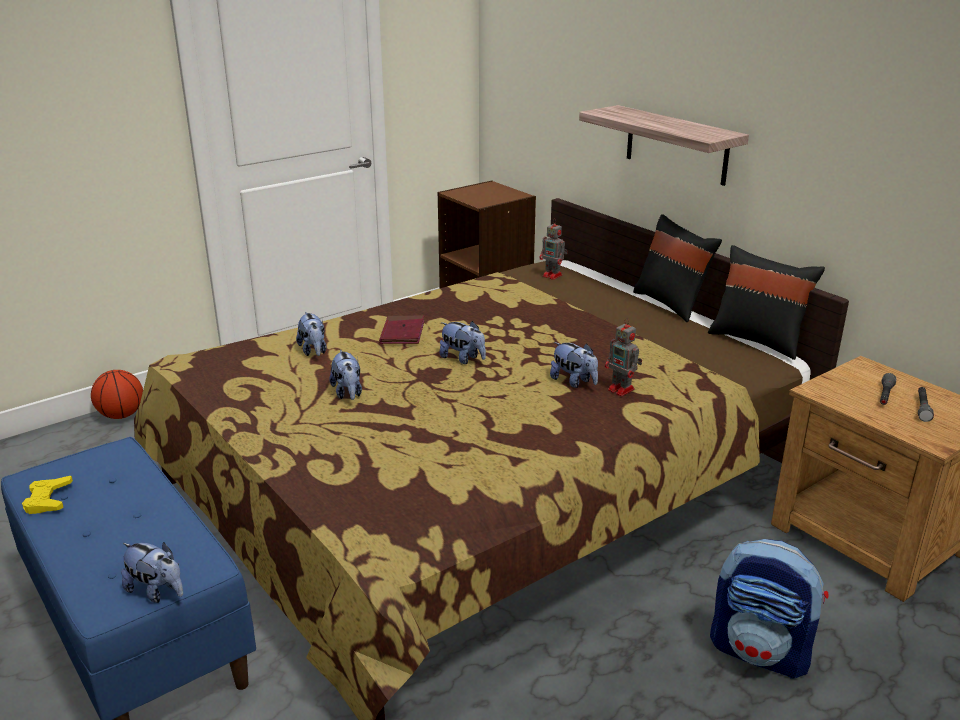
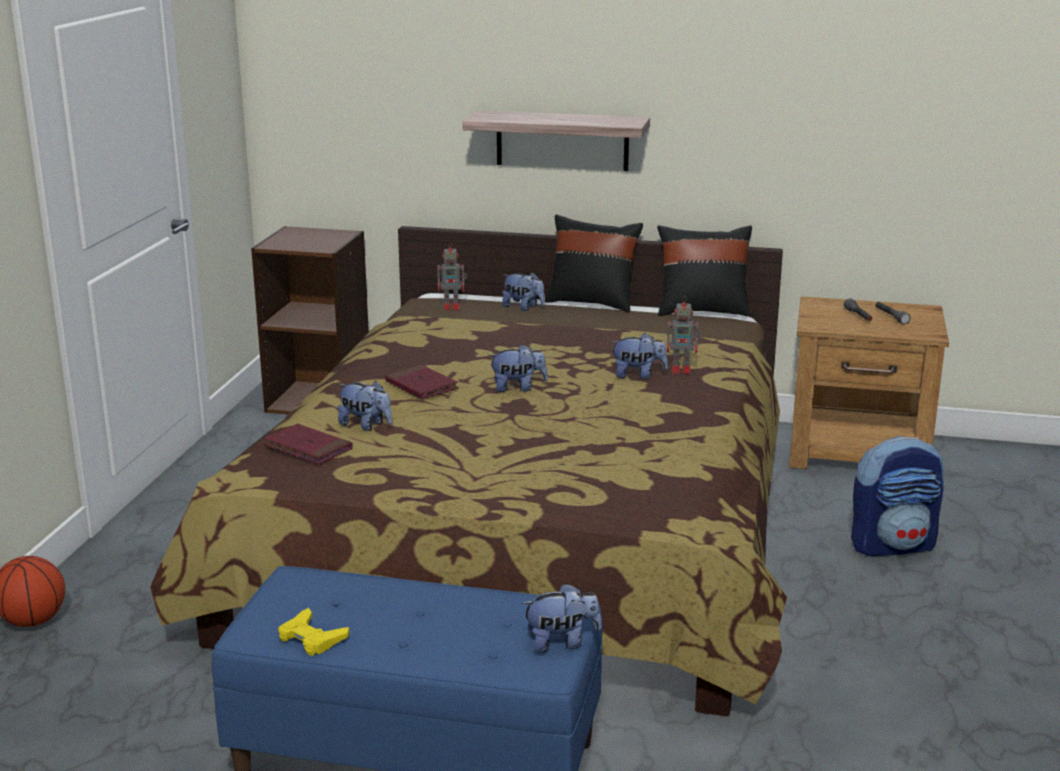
camera: 40 degrees left, 5 degrees down
(250, 355) = (308, 448): none -> red book
(348, 393) = (473, 443): plush toy -> plush toy (523, 307)

